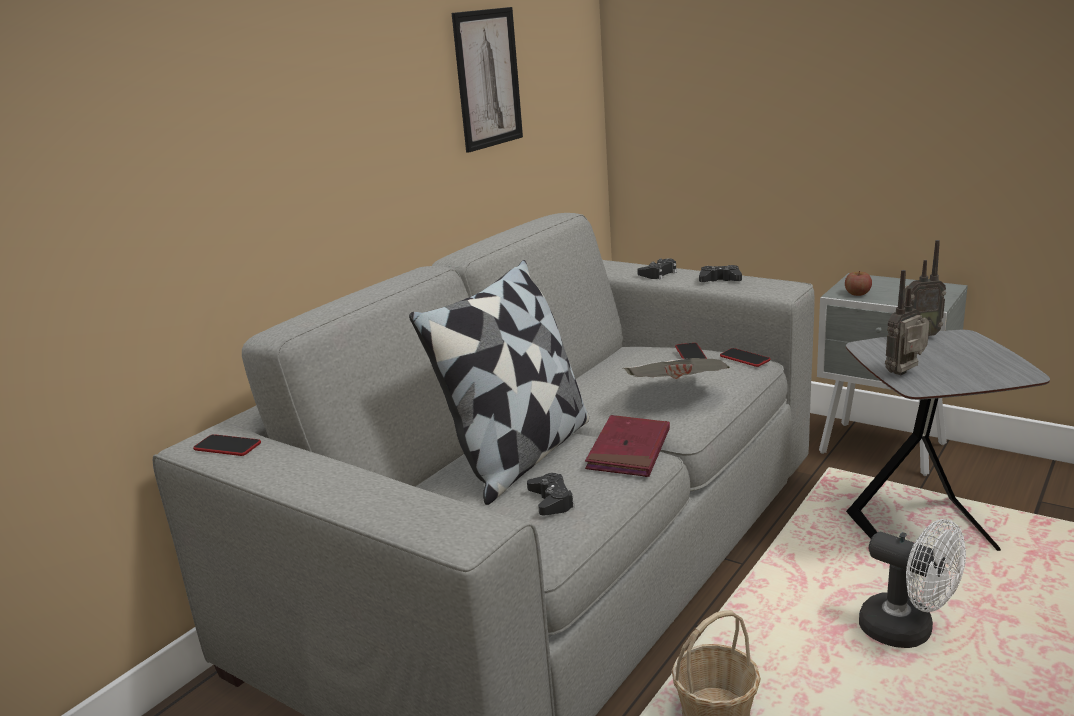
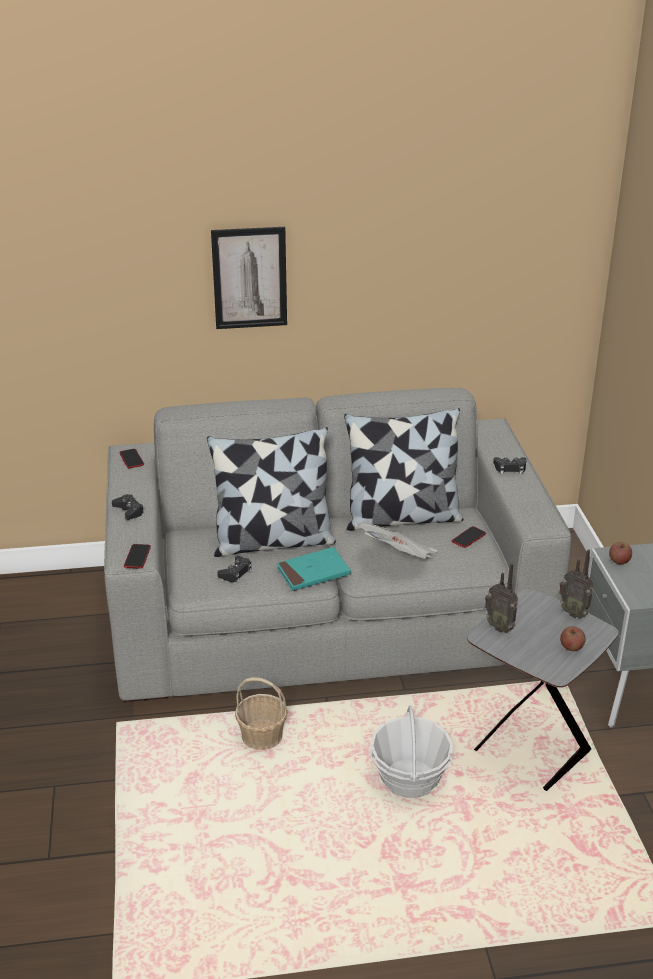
camera: 45 degrees right, 10 degrees up
(487, 79) = (440, 274): picture -> picture (249, 278)
(595, 374) = (402, 517): none -> pillow
(629, 450) = (313, 572): red book -> turquoise book
(720, 280) = (527, 496): black game controller -> black game controller (129, 511)
(744, 358) = (488, 561): phone -> phone (137, 557)
(906, 374) = (500, 627): radio -> radio turned 150 degrees counterclockwise
(907, 632) = (409, 779): white fan -> basket
(980, 354) = (571, 647): none -> apple

